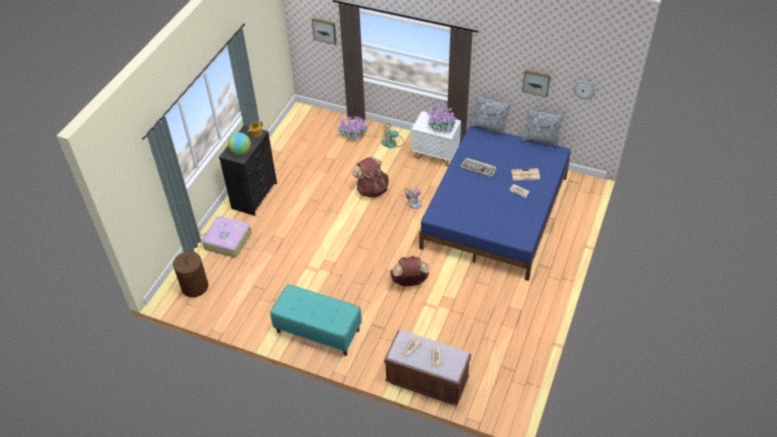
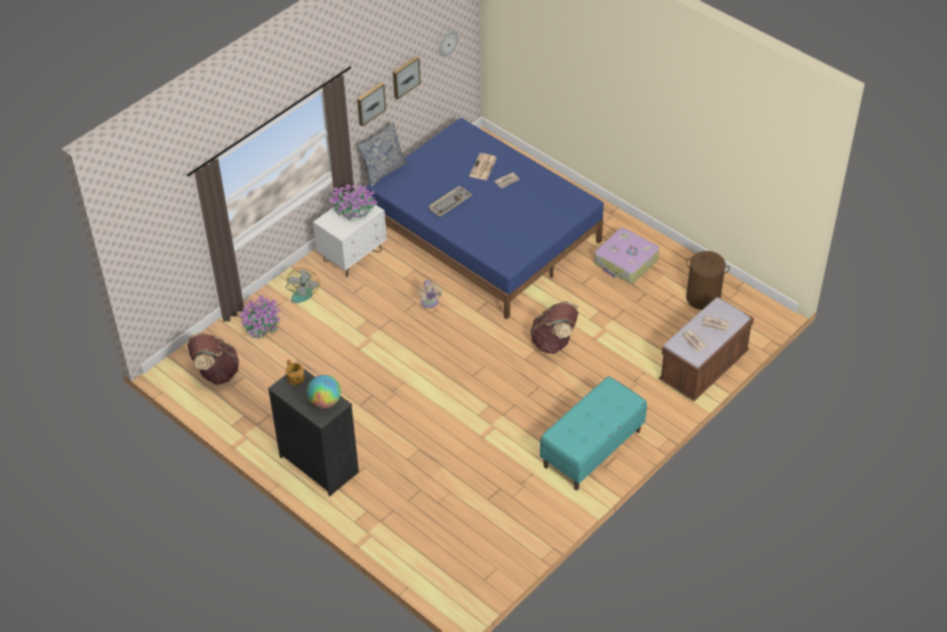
camera: 70 degrees left, 0 degrees up
(195, 287) = (459, 565): brown laundry basket -> brown laundry basket (703, 298)
(227, 241) = (391, 513): suitcase -> suitcase (625, 262)
(324, 30) = (170, 230): picture -> picture (370, 103)
(372, 189) = (380, 336): brown backpack -> brown backpack (216, 373)
(540, 140) = (433, 135): pillow -> none

